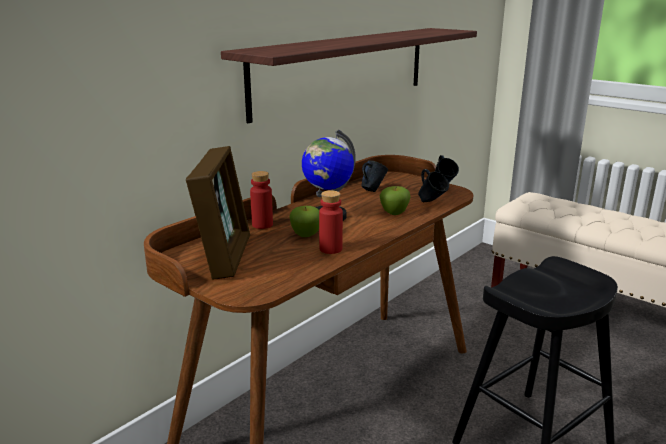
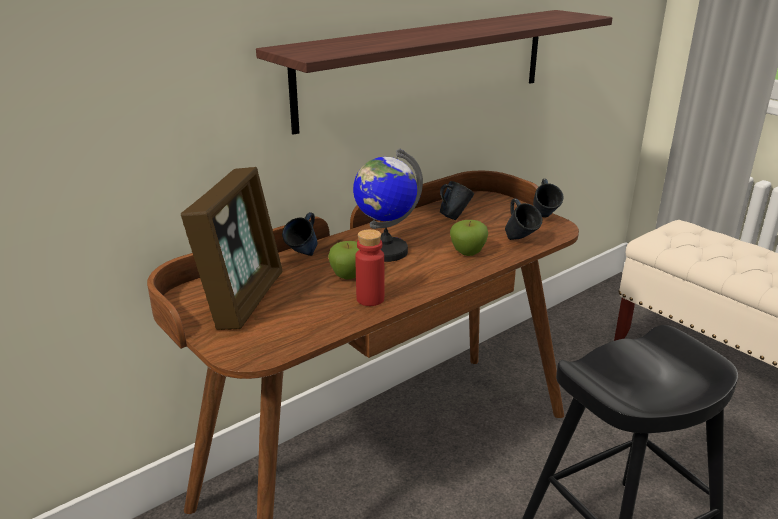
camera: 10 degrees right, 5 degrees up
(262, 225) = (304, 257): red bottle -> blue mug

